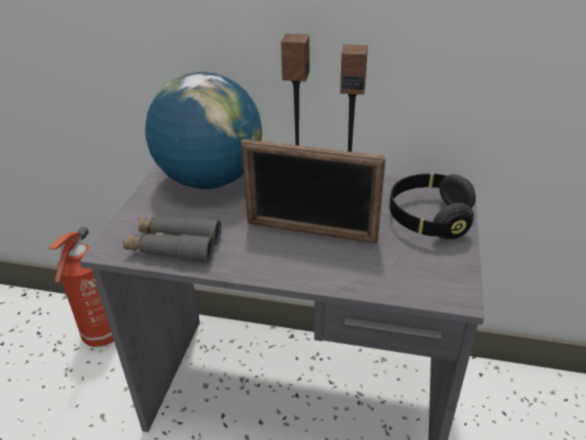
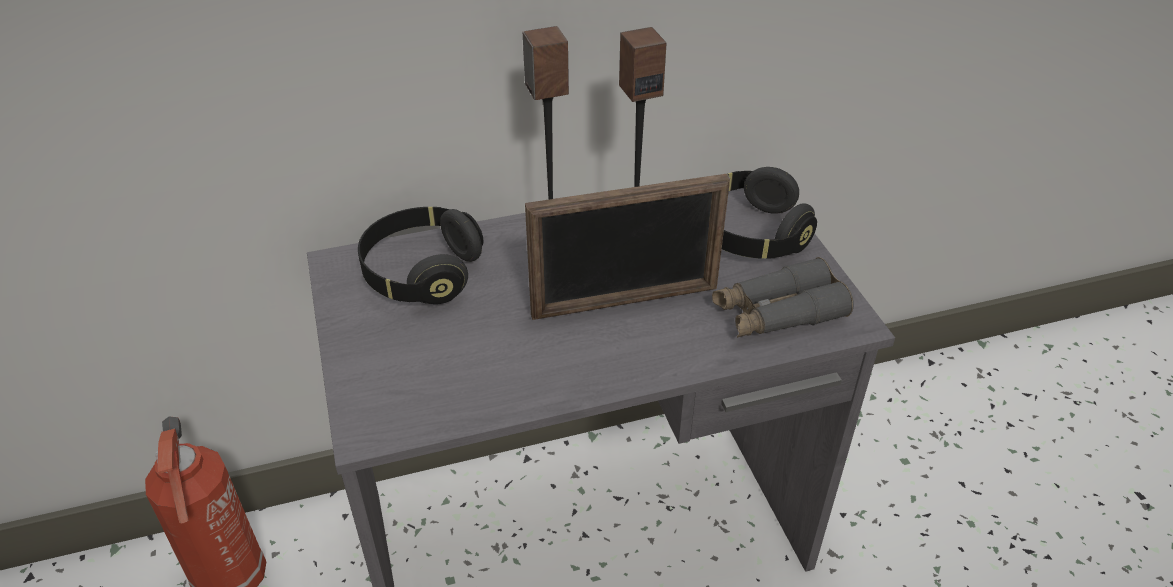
camera: 30 degrees left, 5 degrees up
(174, 246) = (460, 390): grey binoculars -> grey binoculars (778, 313)
(210, 180) = (422, 273): globe -> black headphones

